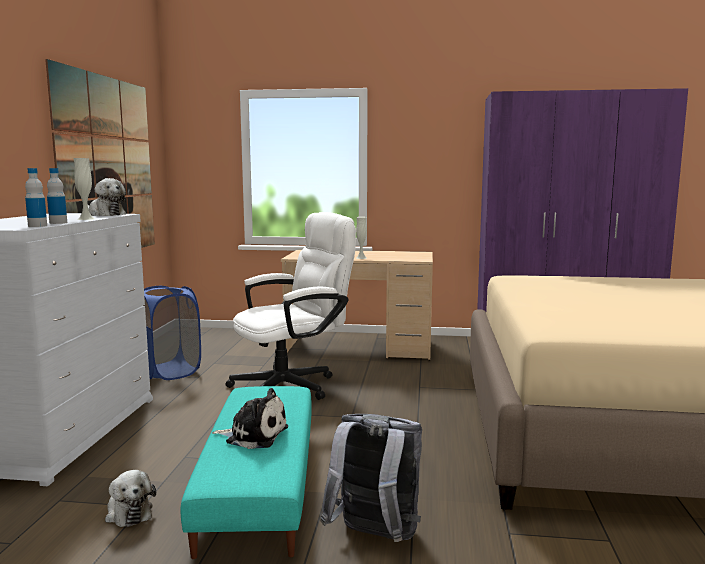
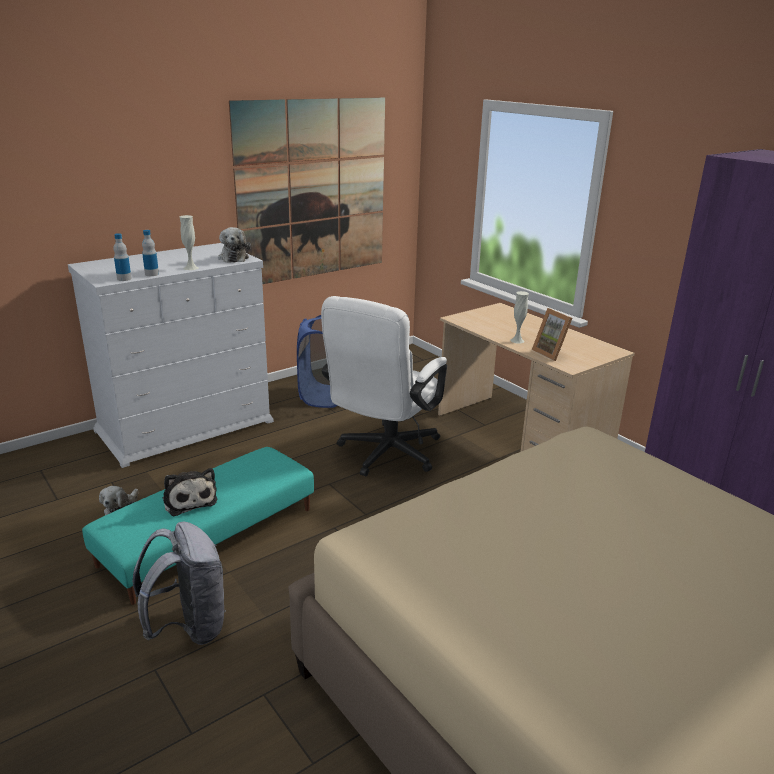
camera: 45 degrees right, 15 degrees up
(293, 385) = (384, 455): white office chair -> white office chair turned 105 degrees clockwise
(396, 258) = (552, 353): none -> picture frame

